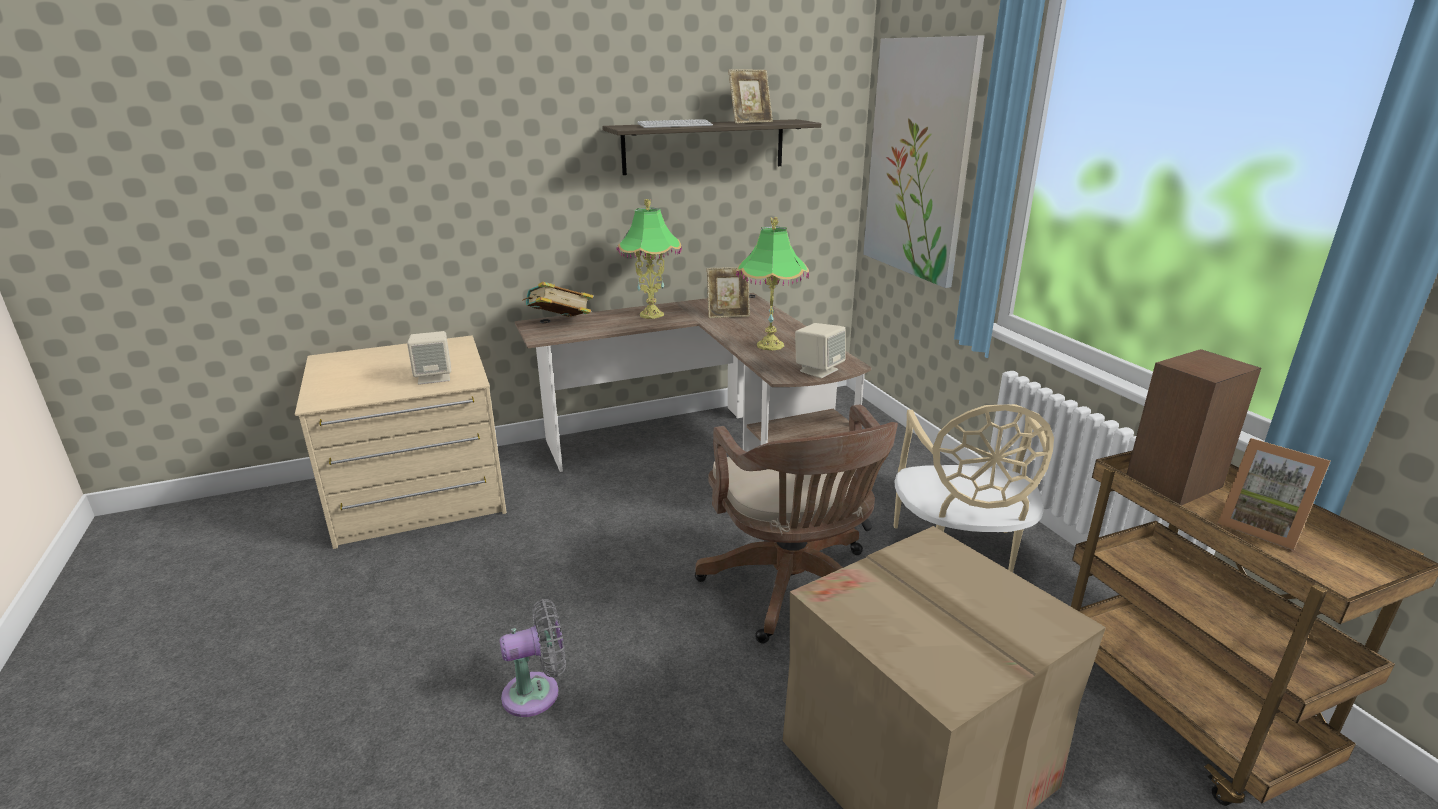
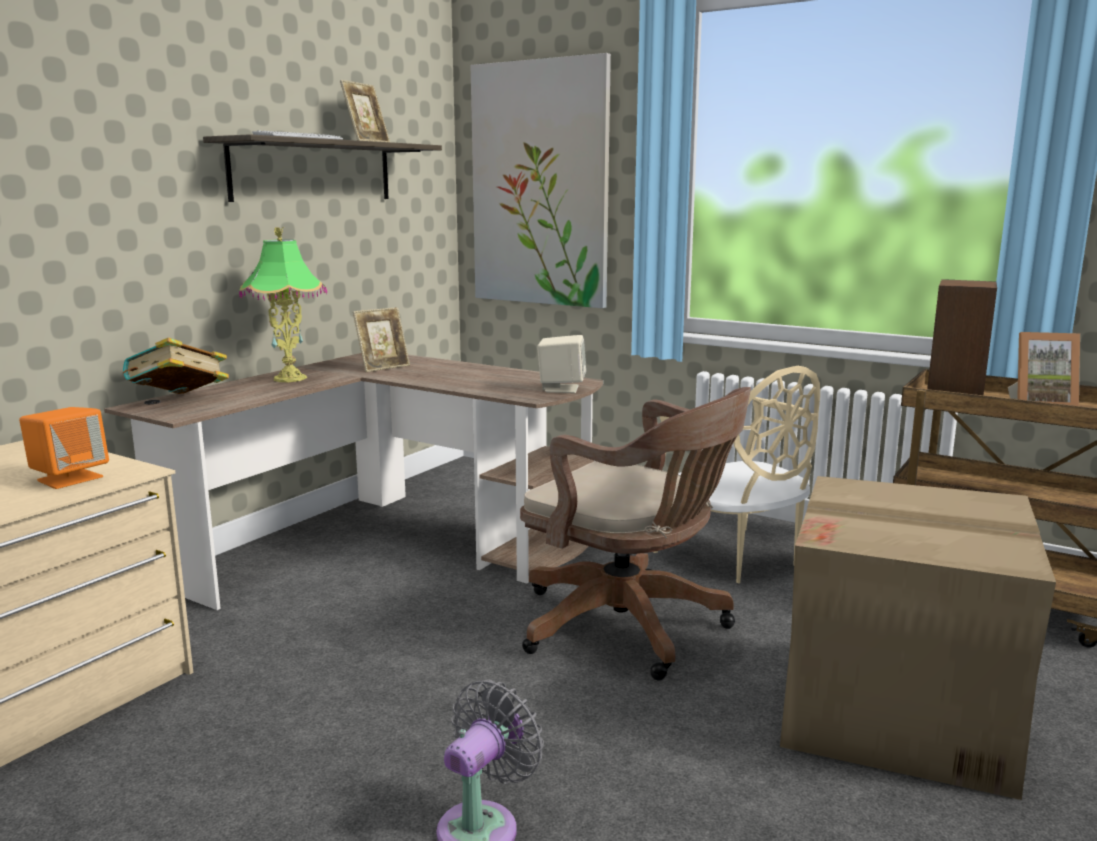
camera: 35 degrees left, 10 degrees down
(434, 377) = (70, 478): beige speaker -> orange speaker
(770, 345) = (477, 380): table lamp -> none

